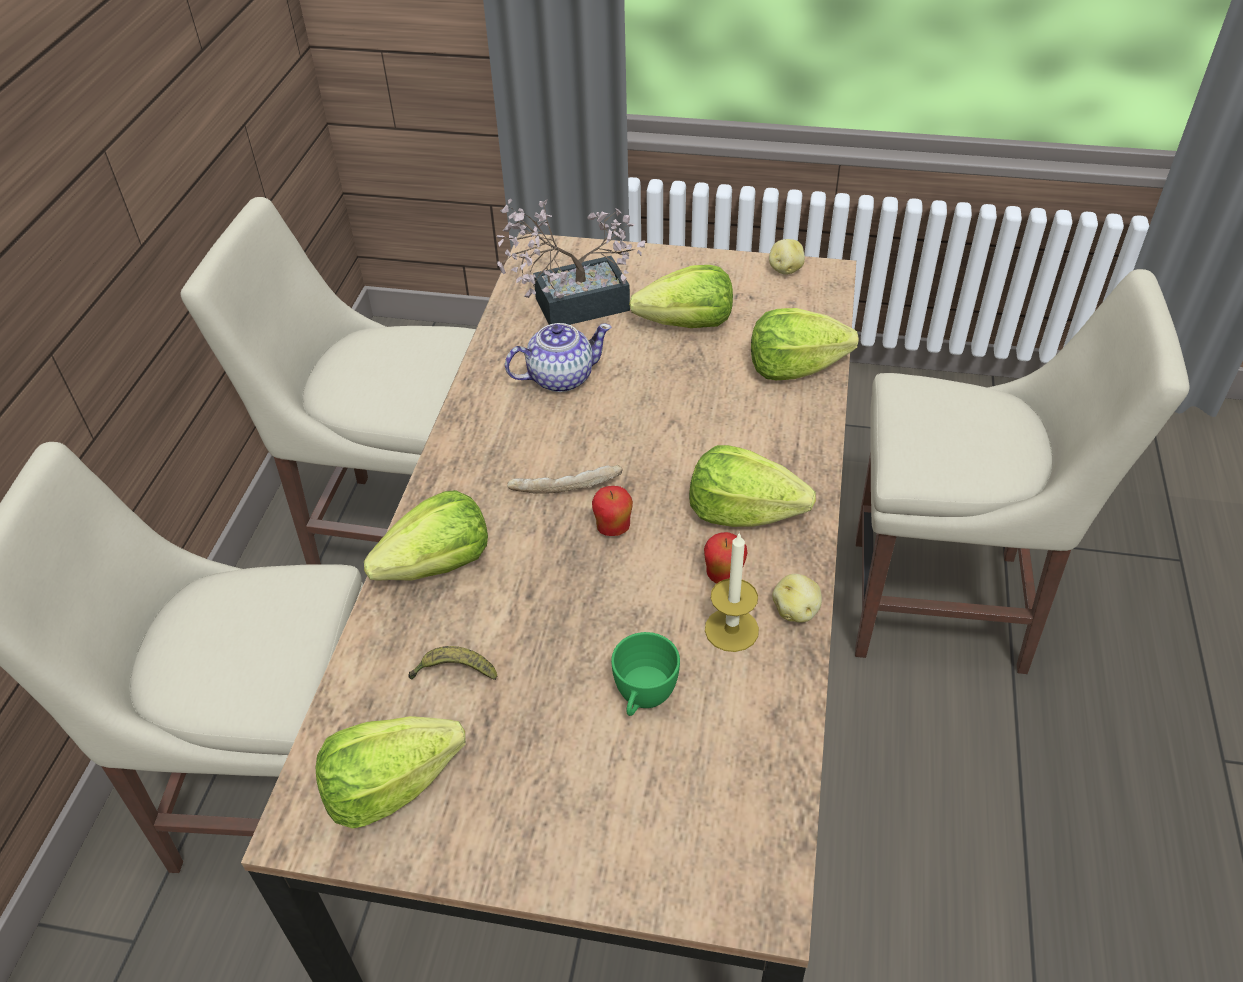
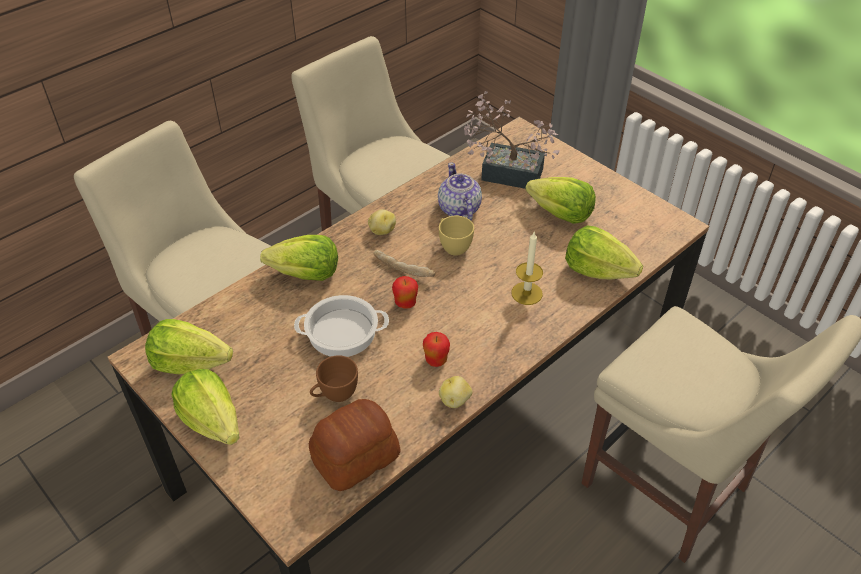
camera: 35 degrees right, 0 degrees up
(454, 672) = (264, 329): banana -> none
(559, 377) = (459, 209): teapot -> teapot turned 120 degrees counterclockwise
(568, 613) = (341, 332): none -> cooking pot
(599, 426) = (453, 246): none -> yellow cup
(643, 699) = (334, 395): green cup -> brown cup
(731, 629) = (412, 389): candle -> candle (526, 293)
(743, 513) = (481, 334): lettuce -> lettuce (212, 421)
(751, 762) = (354, 457): none -> bread
(785, 269) = (655, 210): potato -> potato (382, 230)

